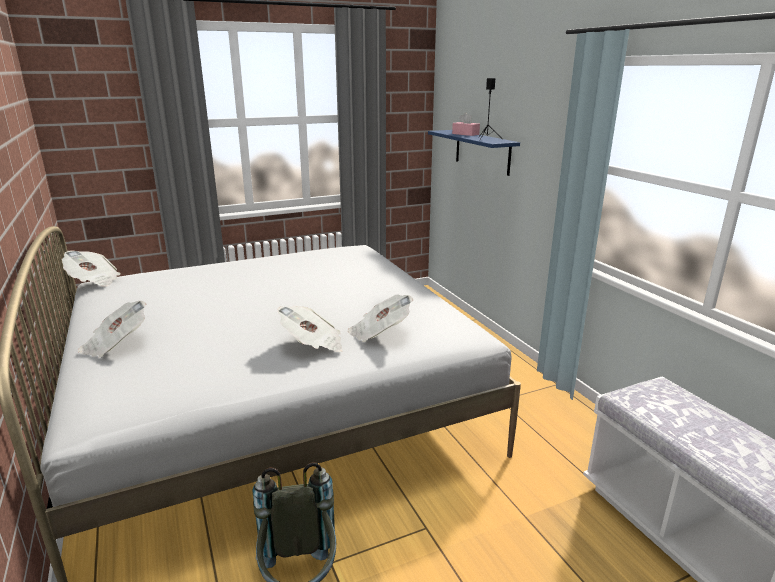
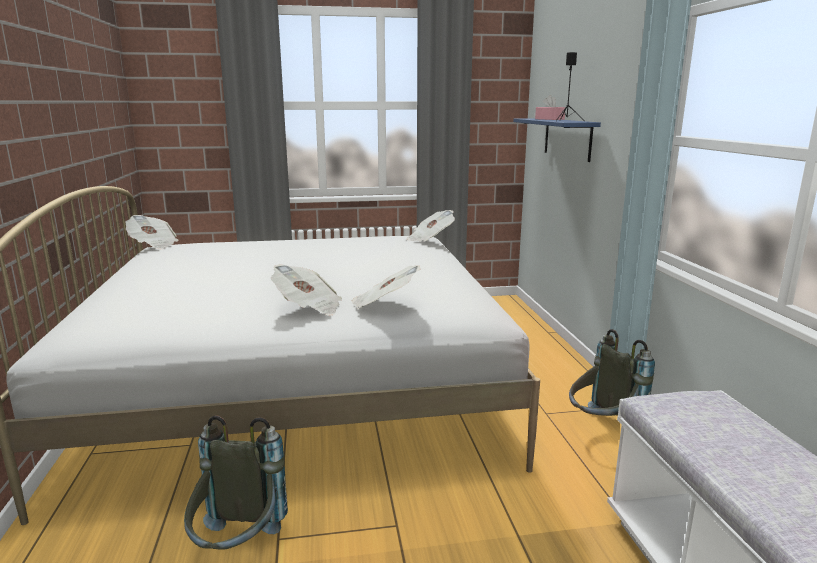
camera: 15 degrees right, 5 degrees down
(116, 345) = (131, 291): newspaper -> newspaper (430, 238)
(548, 408) = (601, 429): none -> grey backpack

